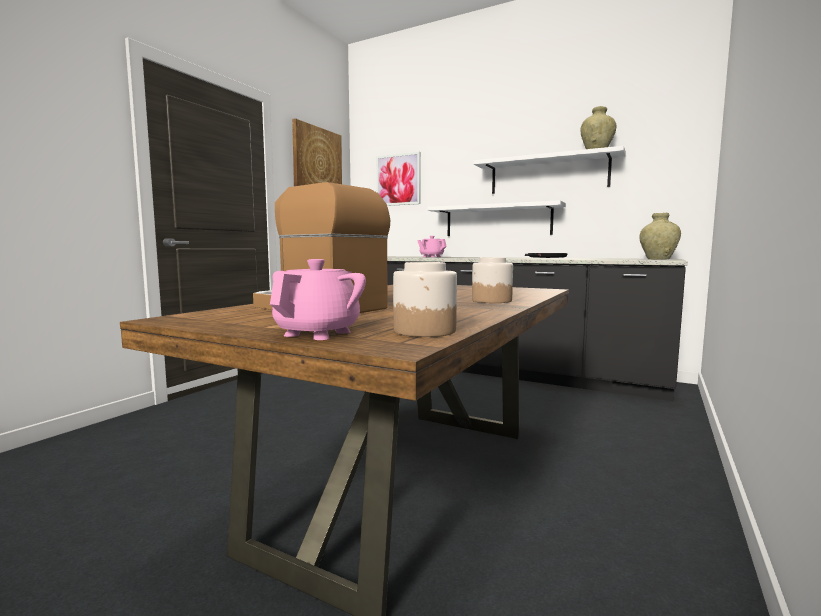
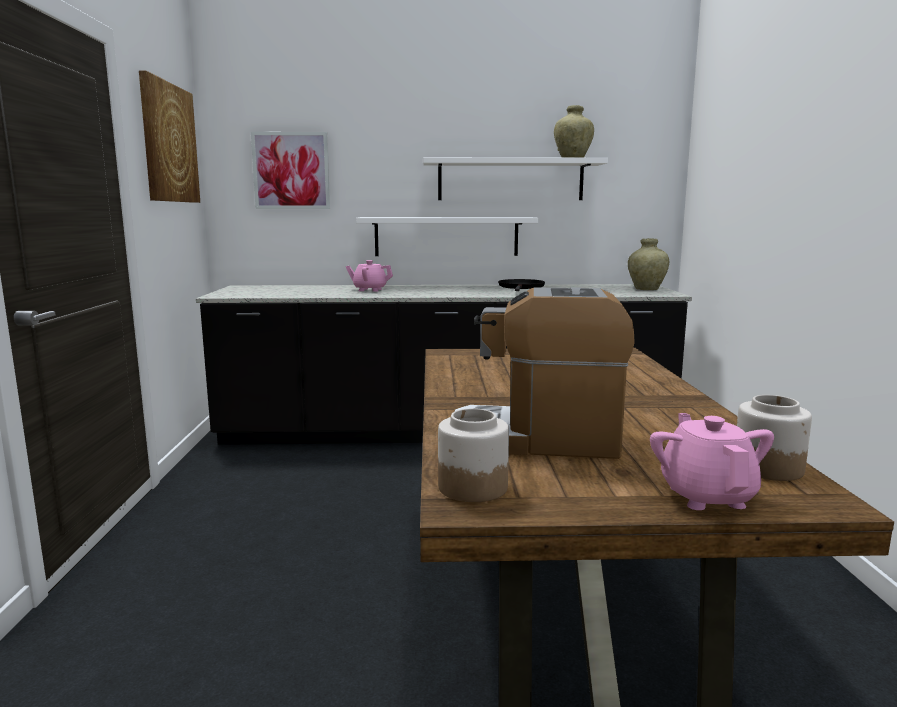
camera: 30 degrees left, 5 degrees up
(491, 301) = (646, 388): jar -> jar (472, 487)

